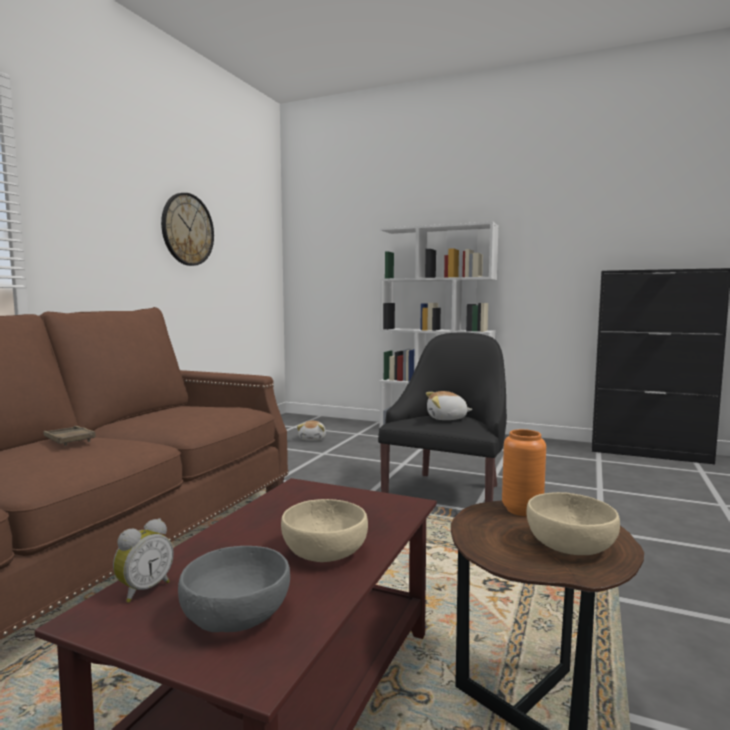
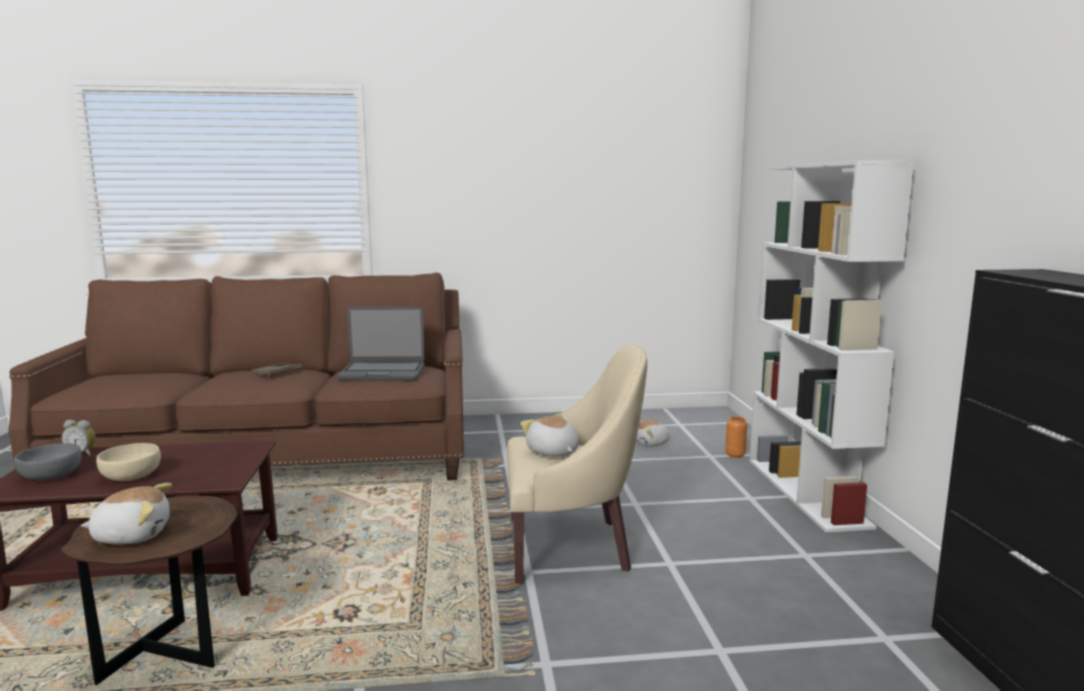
camera: 60 degrees right, 5 degrees up
(187, 229) = (554, 182): wall clock -> none
(190, 412) = (382, 373): none -> laptop
(447, 492) = (570, 546): black armchair -> beige armchair
(522, 510) = (208, 514): orange vase -> orange vase (735, 455)
(569, 546) = (132, 535): beige bowl -> plush toy

